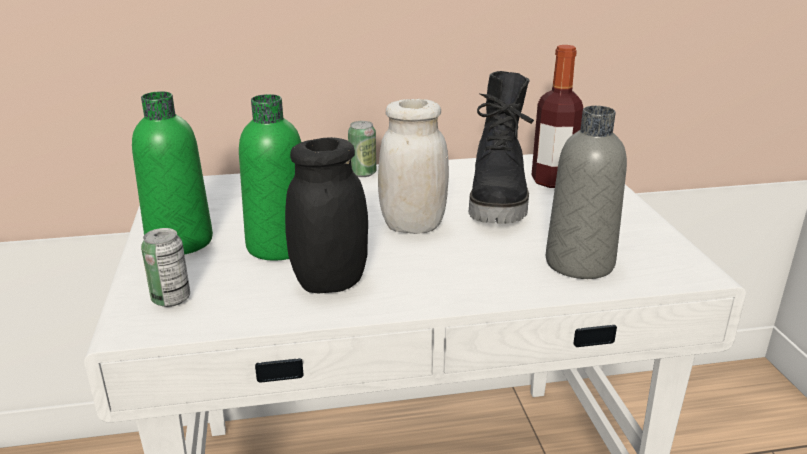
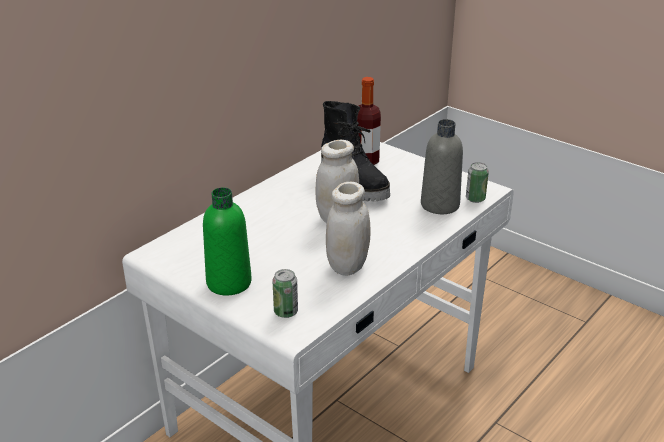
camera: 40 degrees left, 5 degrees up
(279, 246) = (288, 260): green bottle -> none
(330, 282) = (347, 266): black jar -> white jar
(362, 173) = (256, 196): can -> can (475, 199)

